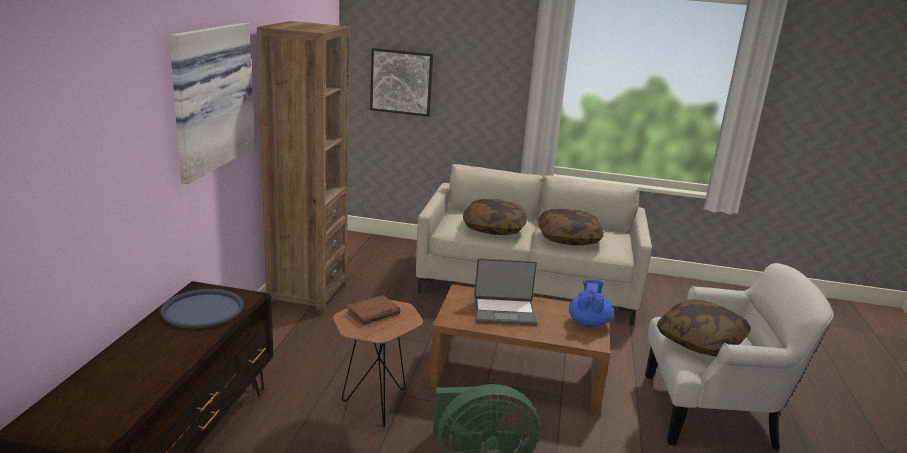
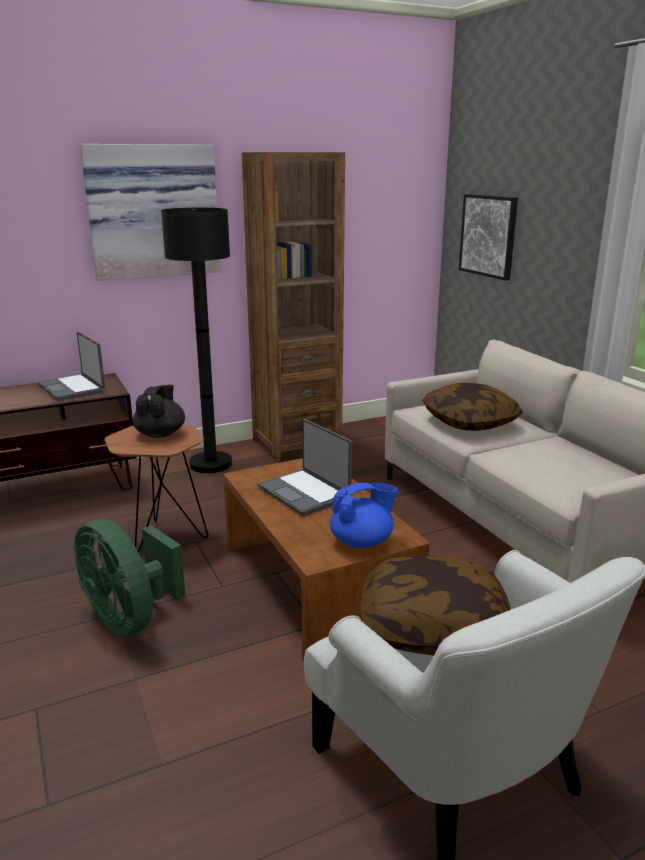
camera: 55 degrees right, 0 degrees up
(202, 310) = (73, 388): blue tray -> laptop
(280, 339) = (211, 464): none -> black floor lamp
(373, 313) = (160, 434): brown book -> black teapot
(568, 238) = (540, 458): pillow -> none

